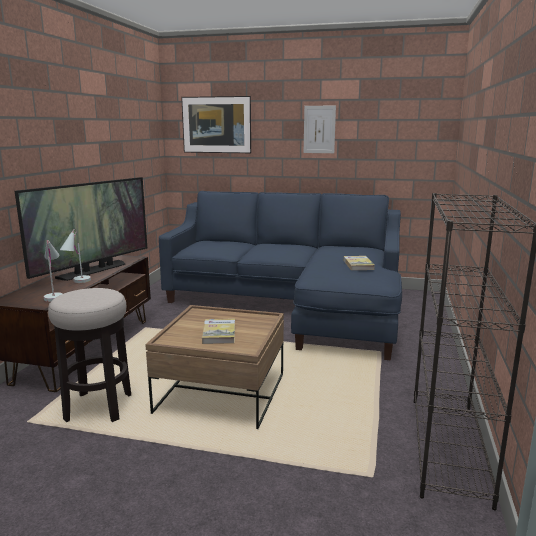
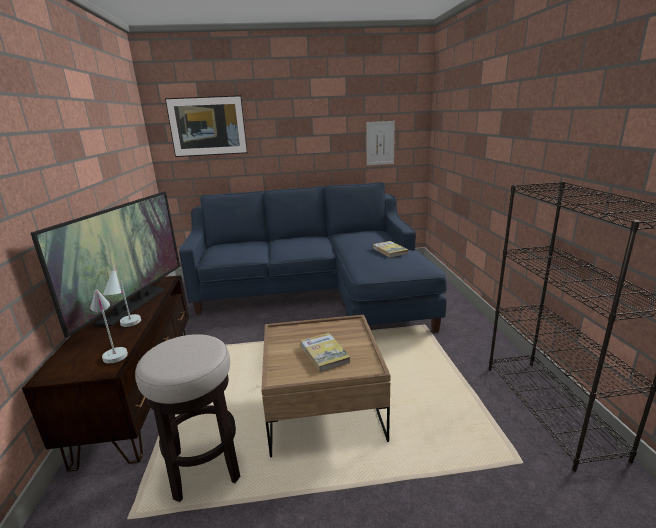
camera: 20 degrees left, 5 degrees up
(319, 129) = (312, 126): picture -> picture (380, 143)

